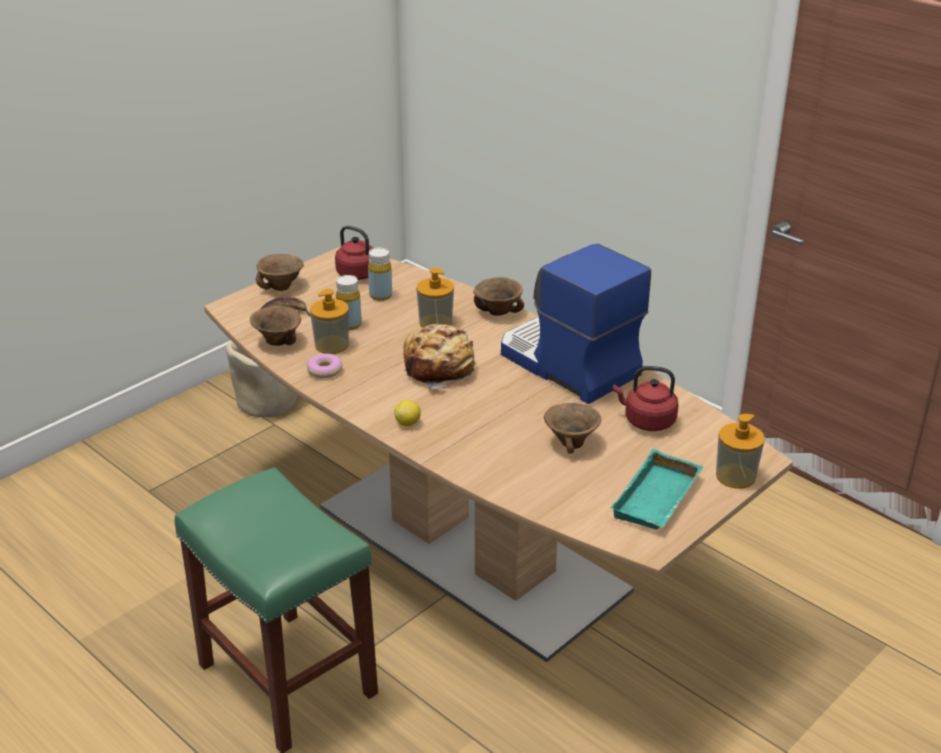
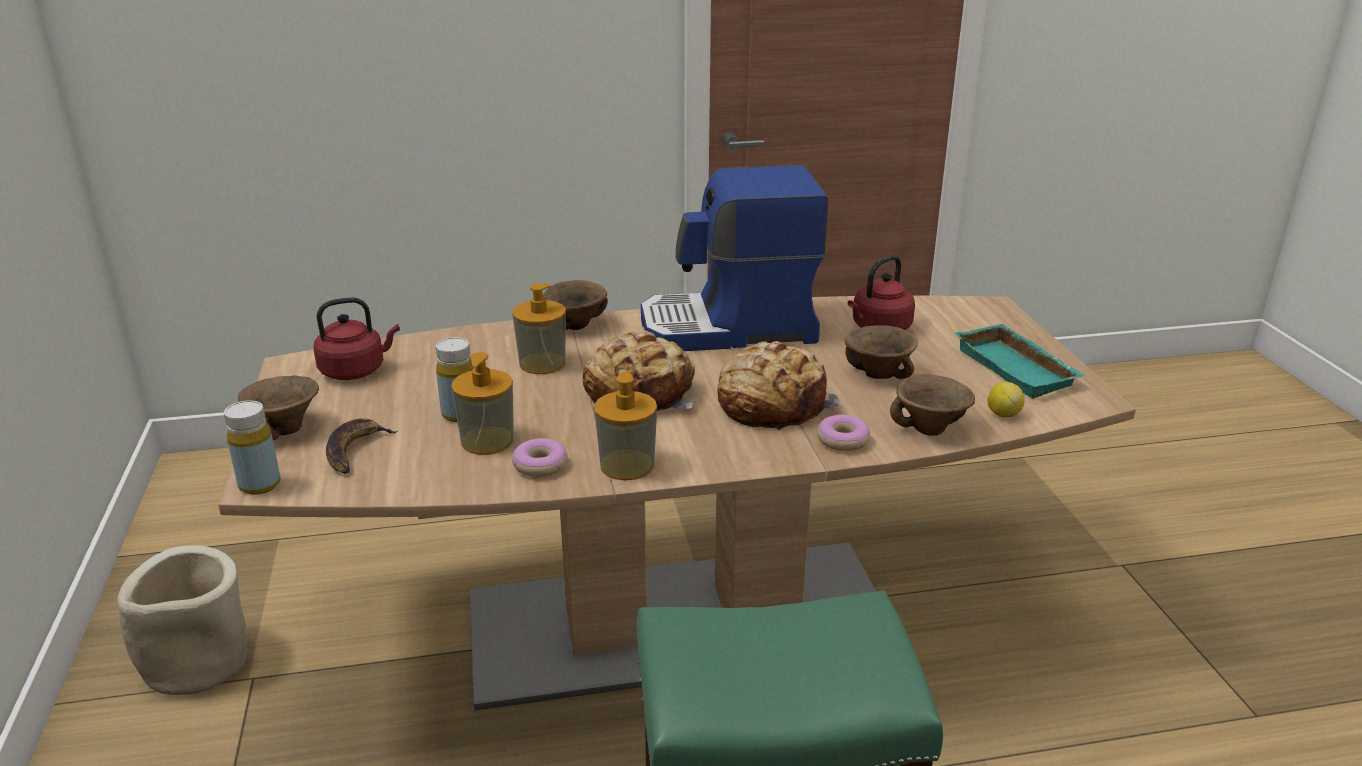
camera: 55 degrees left, 5 degrees down
(276, 342) = (416, 477): brown bowl -> brown bowl (929, 430)
(380, 296) = (428, 374): yellow bottle -> yellow bottle (260, 484)
(408, 423) = (732, 449): lemon -> lemon (1003, 414)
(463, 458) = (842, 440): none -> donut
(480, 417) = (772, 404): none -> bread
(735, 476) = (1010, 324): soap dispenser -> soap dispenser (627, 465)

